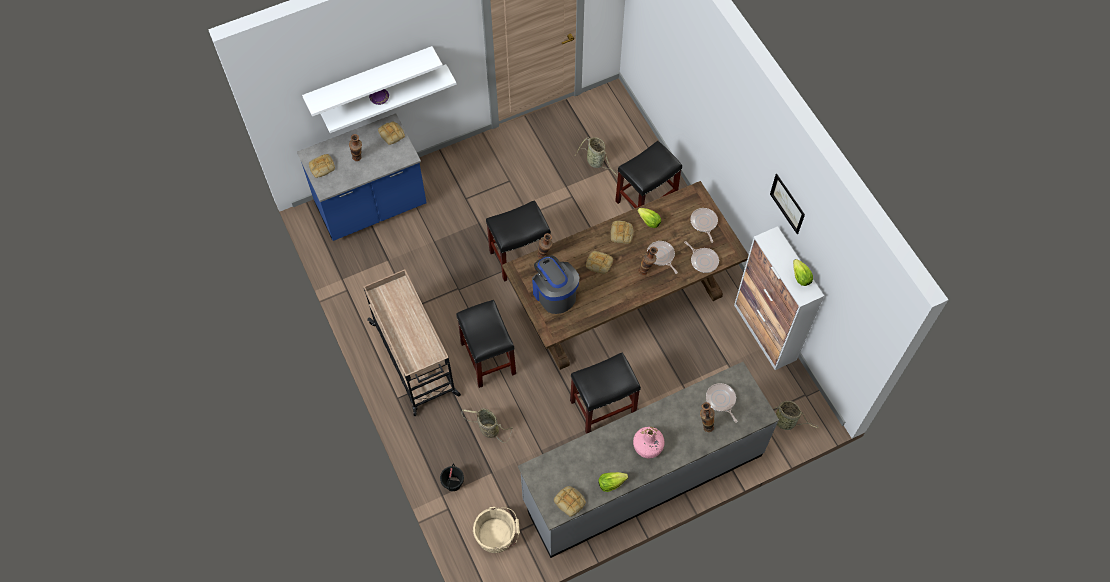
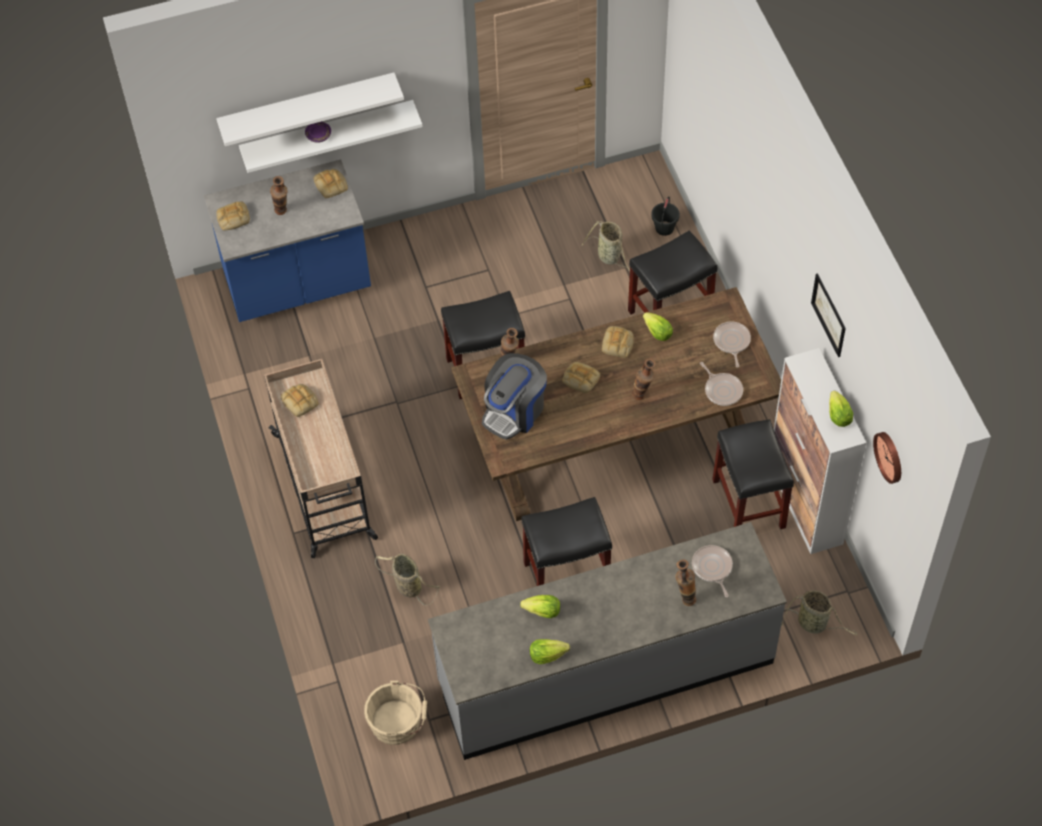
camera: 10 degrees right, 5 degrees down
(453, 484) = (350, 650): black bucket -> black bucket (664, 228)
(487, 358) = (421, 495): black stool -> black stool (748, 503)
(554, 293) = (514, 411): coffee machine -> coffee machine turned 120 degrees counterclockwise
(570, 502) = (489, 672): bread -> bread (300, 402)
(602, 449) = (543, 612): none -> lettuce
(648, 446) = (604, 614): pink bottle -> none
(661, 256) = (666, 378): frying pan -> none
(847, 307) = (890, 456): none -> wall clock

